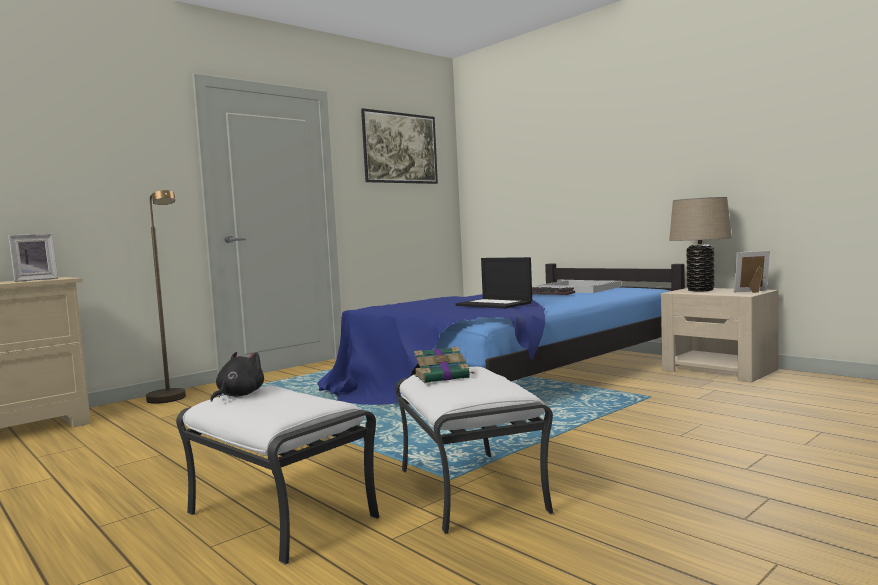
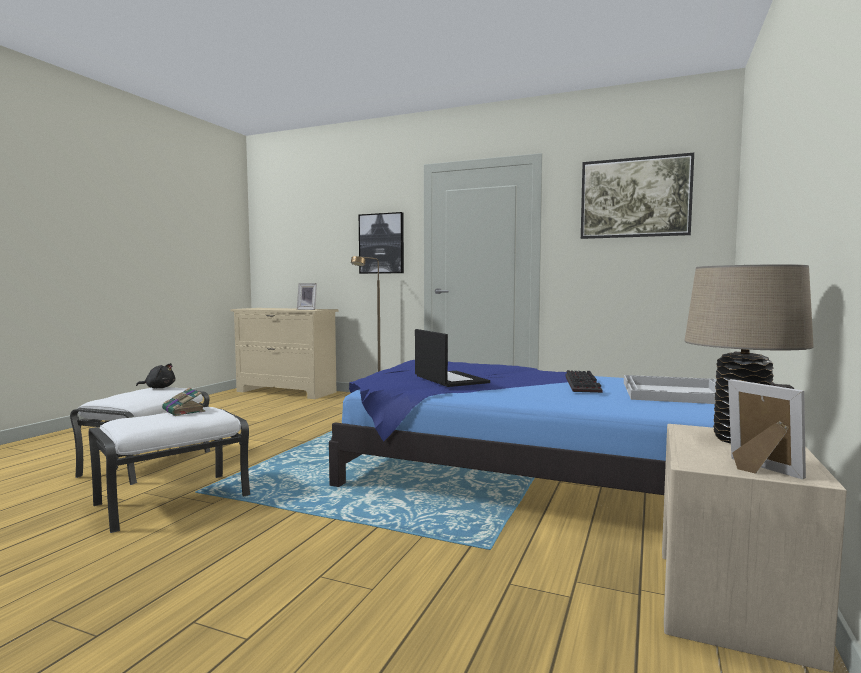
camera: 65 degrees right, 0 degrees up
(135, 174) = (381, 243): none -> picture
(495, 304) = (449, 379): laptop -> laptop turned 135 degrees clockwise

